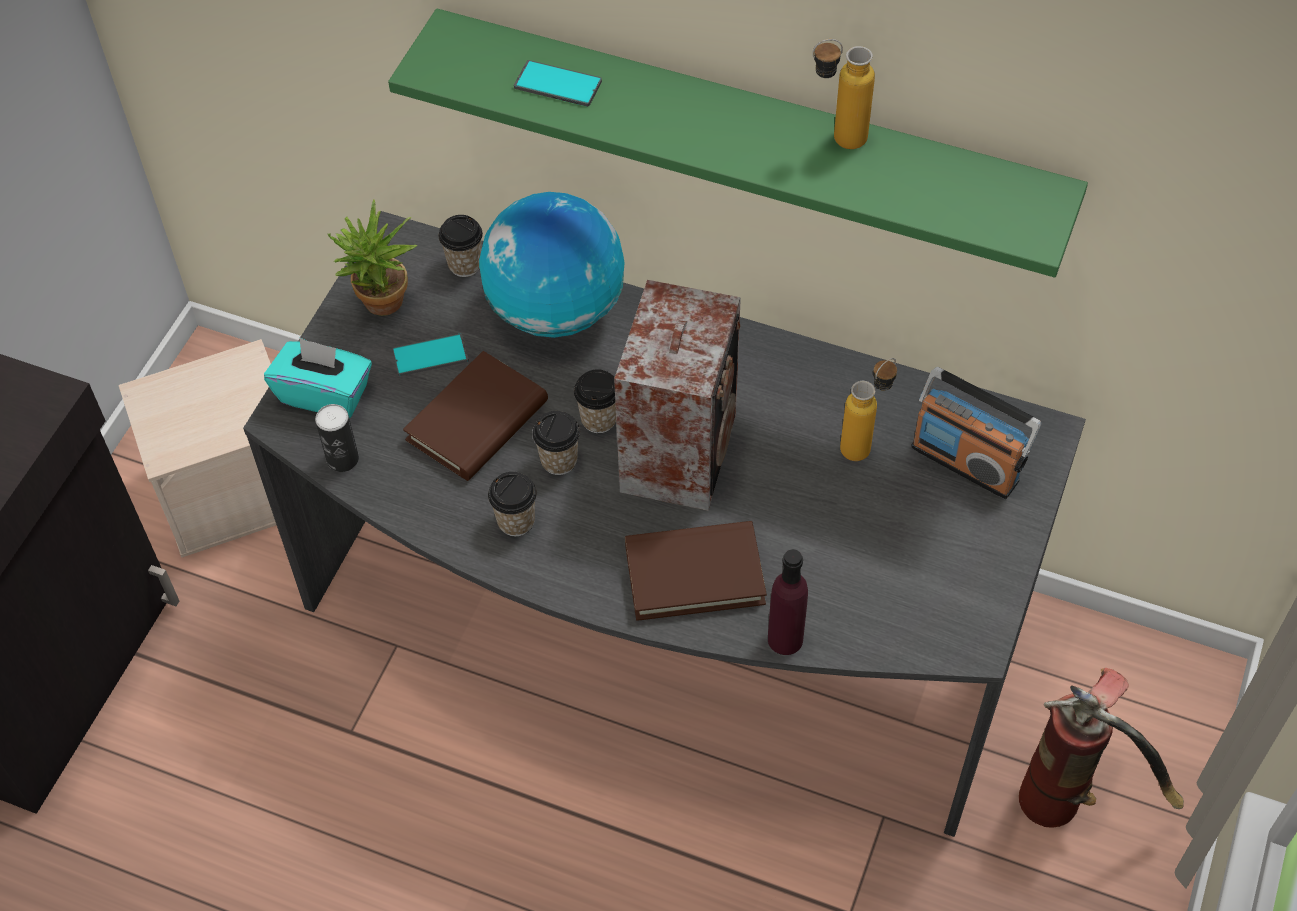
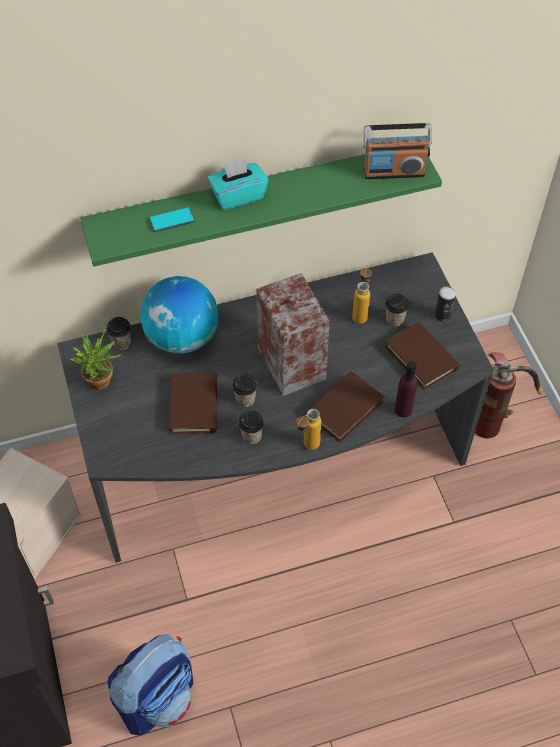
camera: 40 degrees left, 0 degrees up
(192, 839) = (158, 697): none -> backpack
(325, 394) = (113, 438): turquoise tissue box -> turquoise tissue box (238, 196)
(342, 459) = (149, 460): can -> can (442, 315)
(430, 355) = (145, 391): phone -> none
(599, 419) = (245, 371): cup -> cup (394, 319)
(836, 140) = (311, 178): bottle -> bottle (307, 448)
(896, 577) = (421, 358): none -> brown book
(965, 462) = (405, 296): radio -> radio (393, 171)

